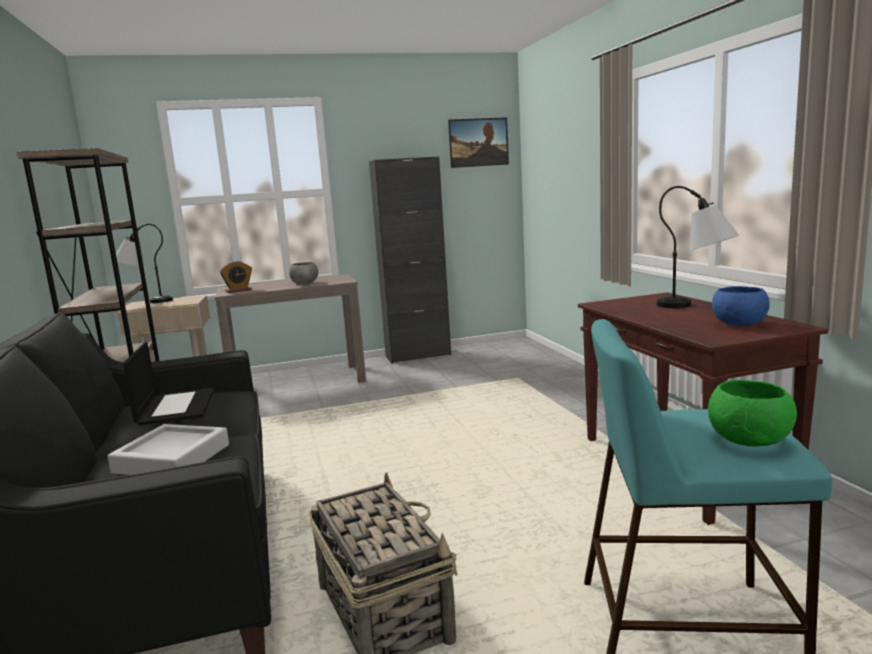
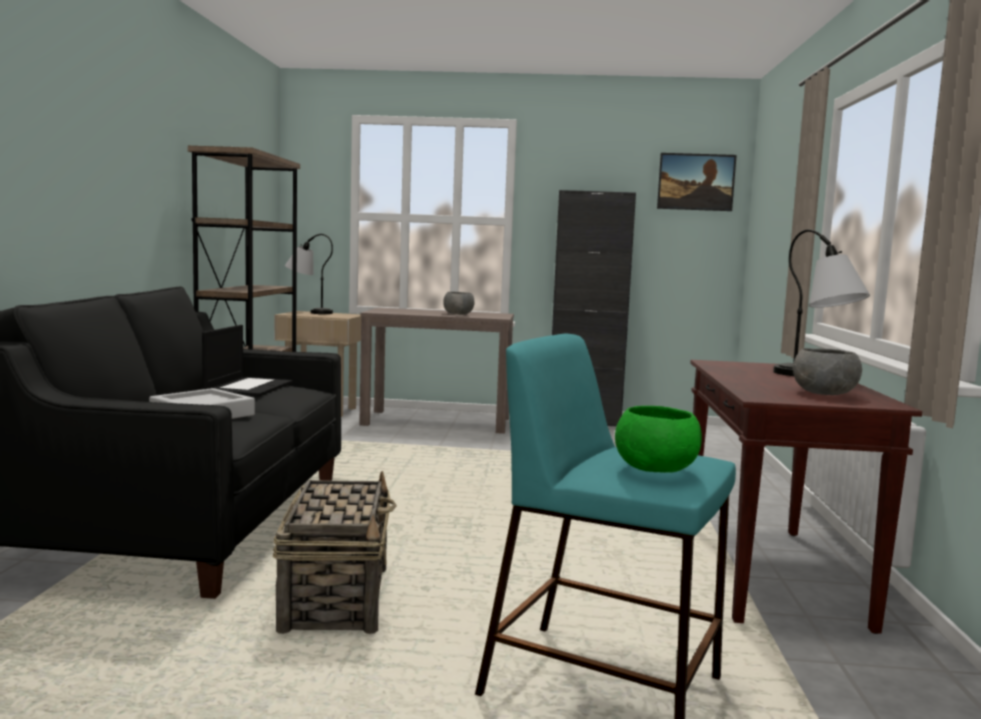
camera: 20 degrees right, 5 degrees down
(238, 290) = (389, 311): alarm clock -> none
(739, 324) = (825, 394): blue bowl -> grey bowl

